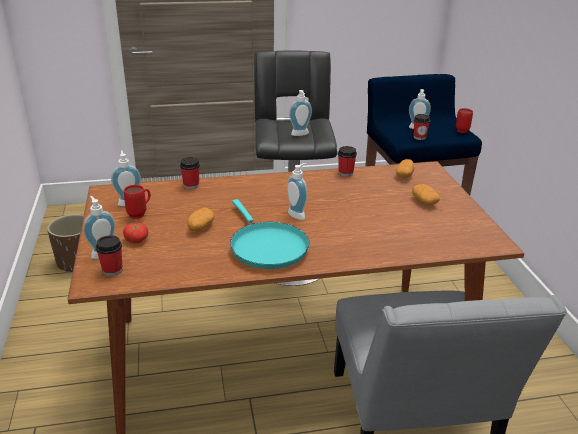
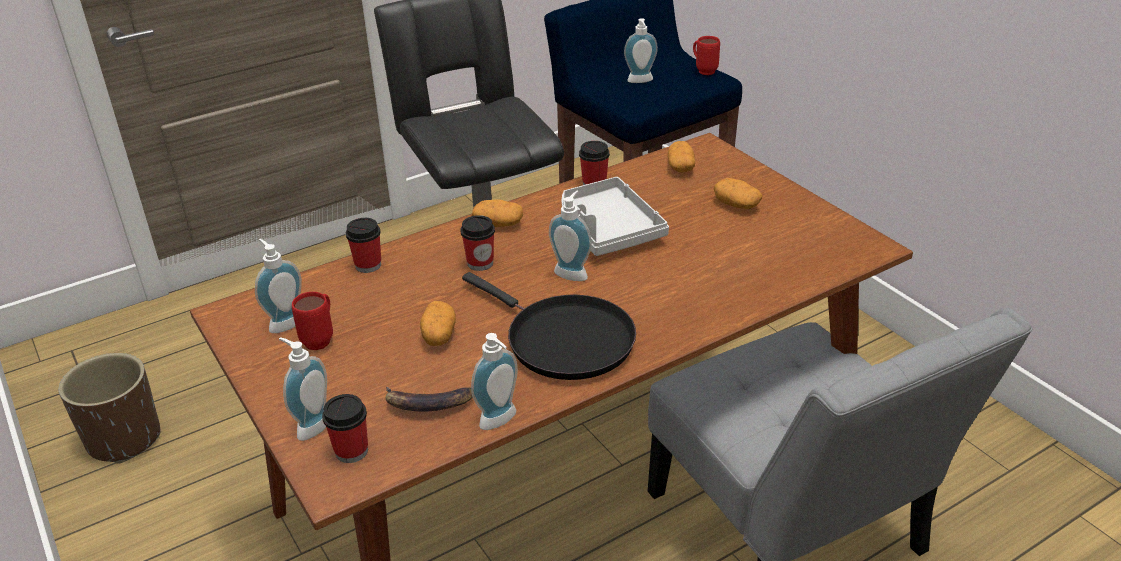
camera: 20 degrees left, 5 degrees up
(137, 239) = (351, 385): tomato -> none
(168, 259) = (427, 404): none -> banana
(266, 247) = (563, 340): turquoise frying pan -> black frying pan
(275, 181) = (498, 225): none -> potato
(300, 135) = (495, 135): soap dispenser -> soap dispenser (501, 421)
(335, 198) = (607, 230): none -> grey tray
(419, 137) = (654, 96): cup -> cup (480, 263)

